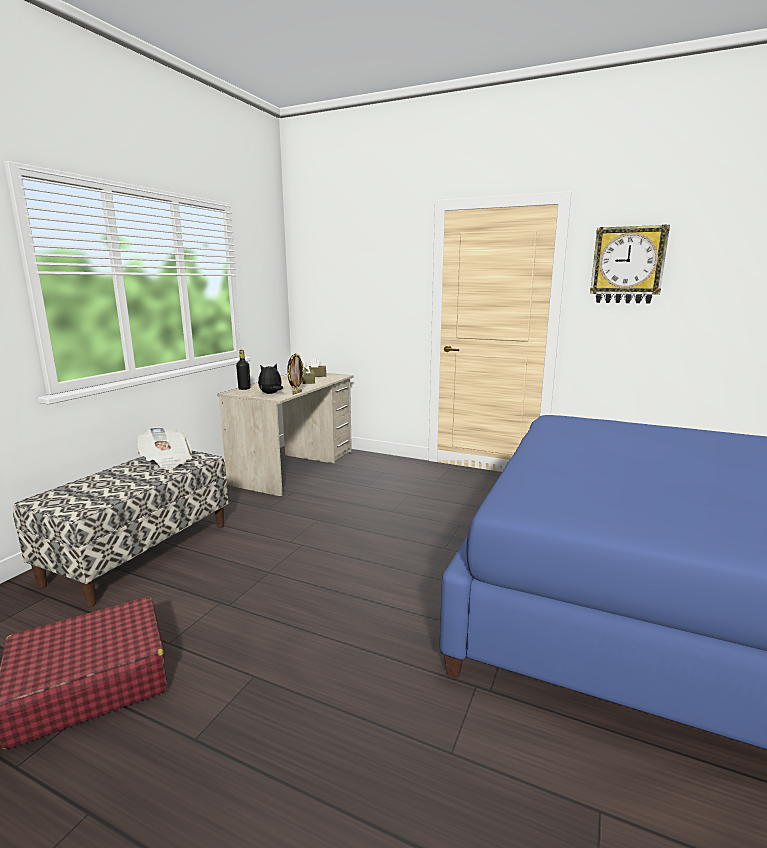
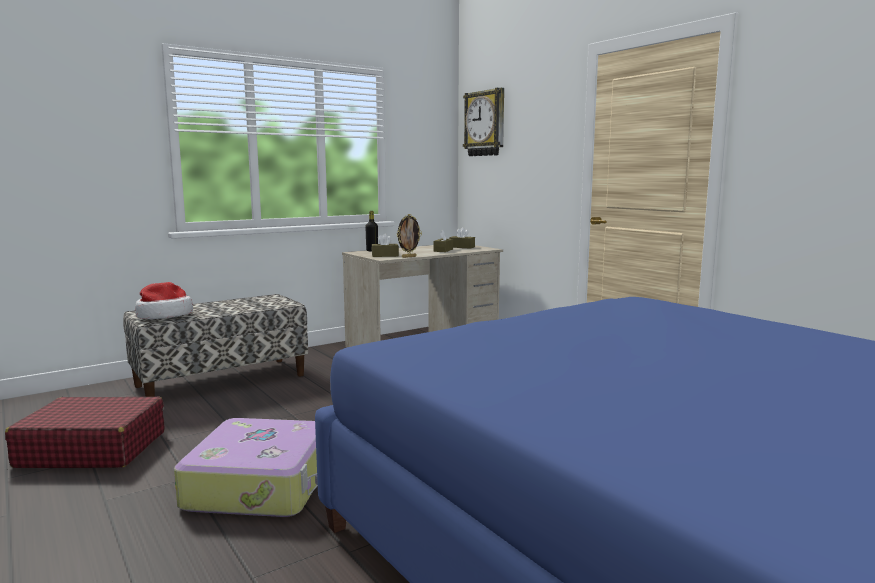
camera: 30 degrees right, 5 degrees down
(82, 499) = (164, 316): none -> hat
(166, 461) = (258, 302): newspaper -> none
(271, 394) = (385, 255): plush toy -> brown tissue box
(336, 654) = (262, 484): none -> suitcase
(627, 265) = (810, 104): wall clock -> wall clock (485, 123)

